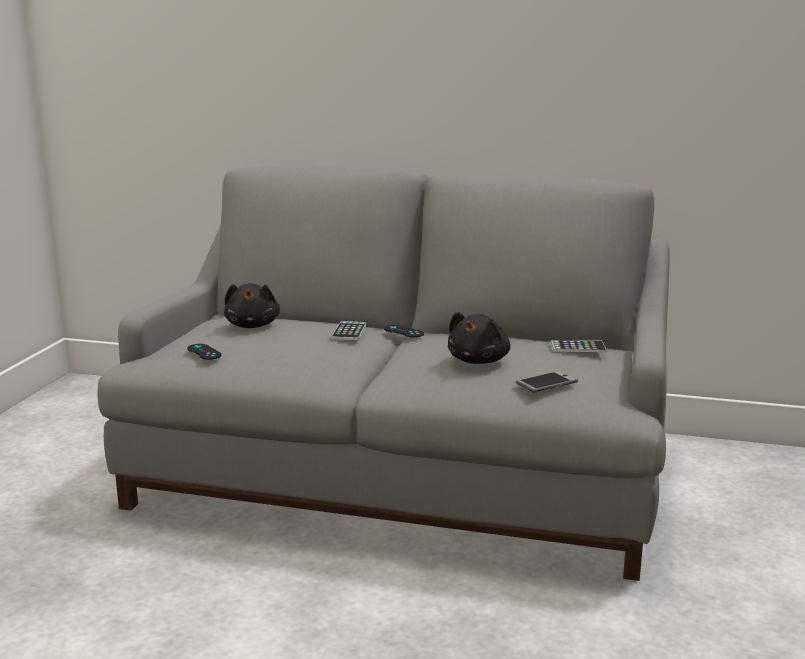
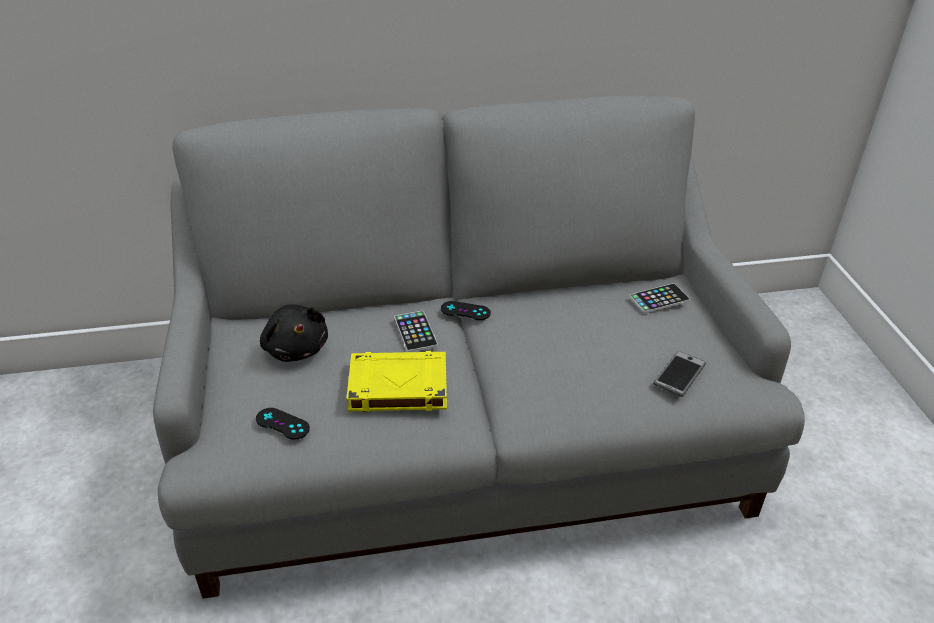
camera: 25 degrees left, 20 degrees up
(303, 350) = (397, 387): none -> yellow book
(479, 360) = (589, 352): black plush toy -> none

